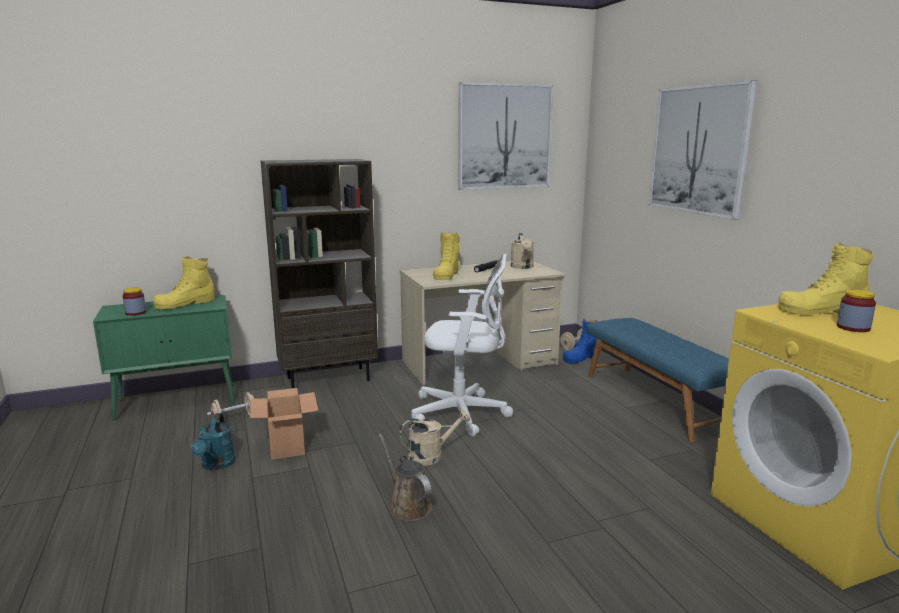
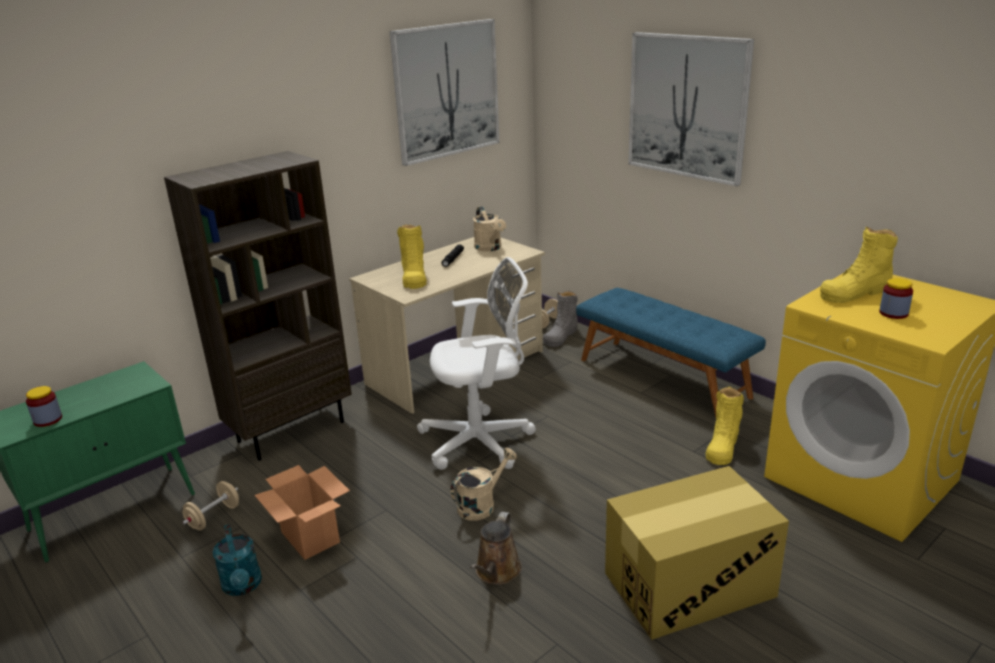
camera: 20 degrees left, 10 degrees up
(185, 303) = (104, 388): yellow boot -> yellow boot (722, 446)
(407, 505) = (496, 572): brown watering can -> brown watering can turned 105 degrees counterclockwise
(576, 562) = (689, 584): none -> cardboard box
(581, 357) = (561, 336): blue boot -> grey boot

